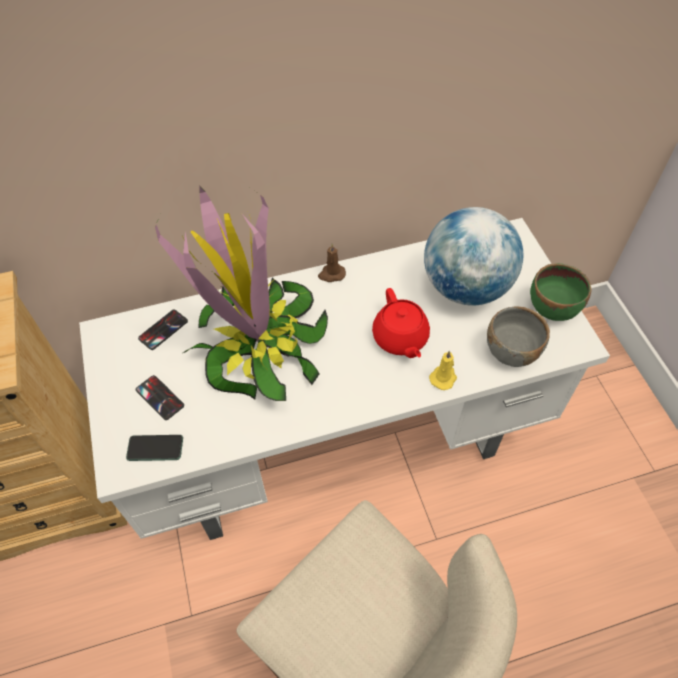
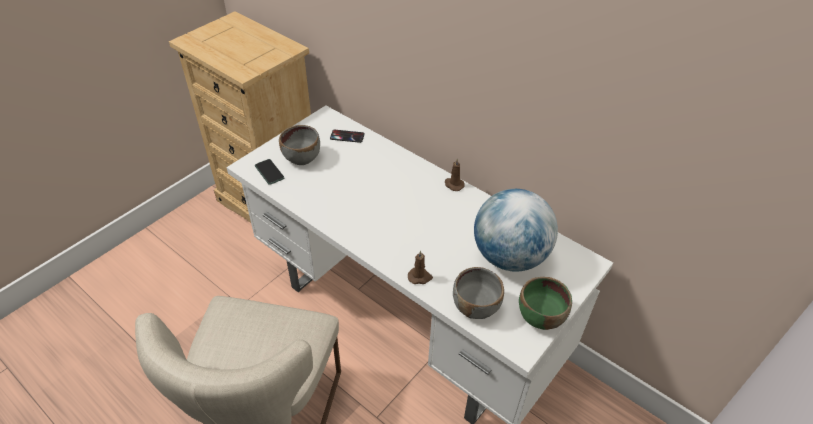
camera: 55 degrees right, 10 degrees down
(160, 397) = (302, 158): phone -> grey bowl
(257, 345) = (369, 178): potted plant -> none
(400, 338) = (432, 241): red teapot -> none
(443, 377) = (420, 277): yellow candle -> brown candle

